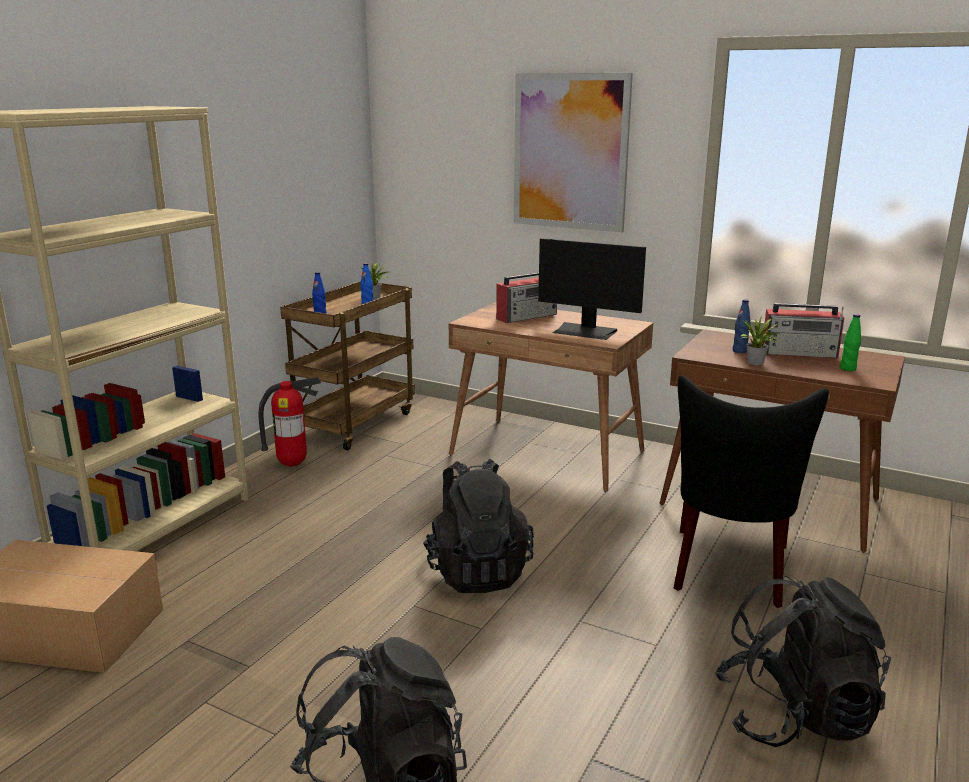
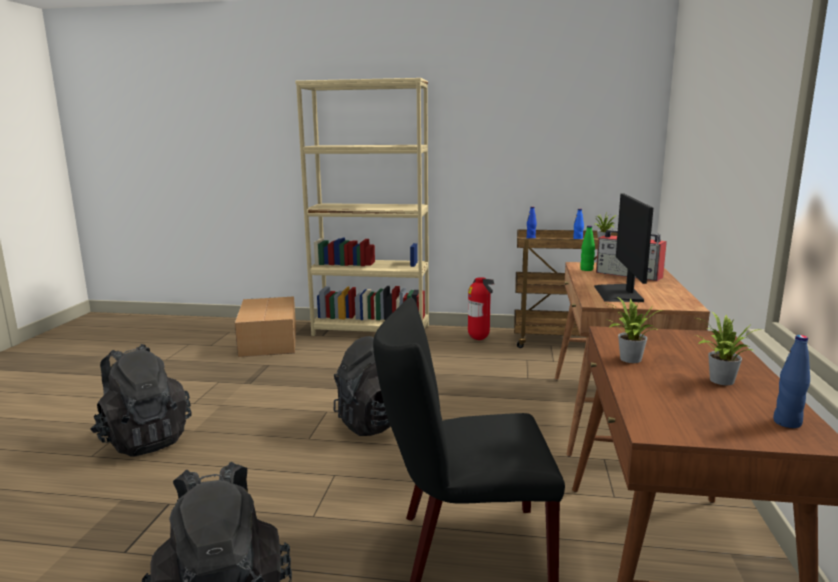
camera: 70 degrees right, 5 degrees down
(570, 152) = (731, 112): picture -> none
(739, 351) = (667, 350): blue bottle -> blue bottle (787, 422)
(800, 353) = (719, 381): radio -> potted plant
(848, 368) = (695, 410): green bottle -> green bottle (586, 269)

